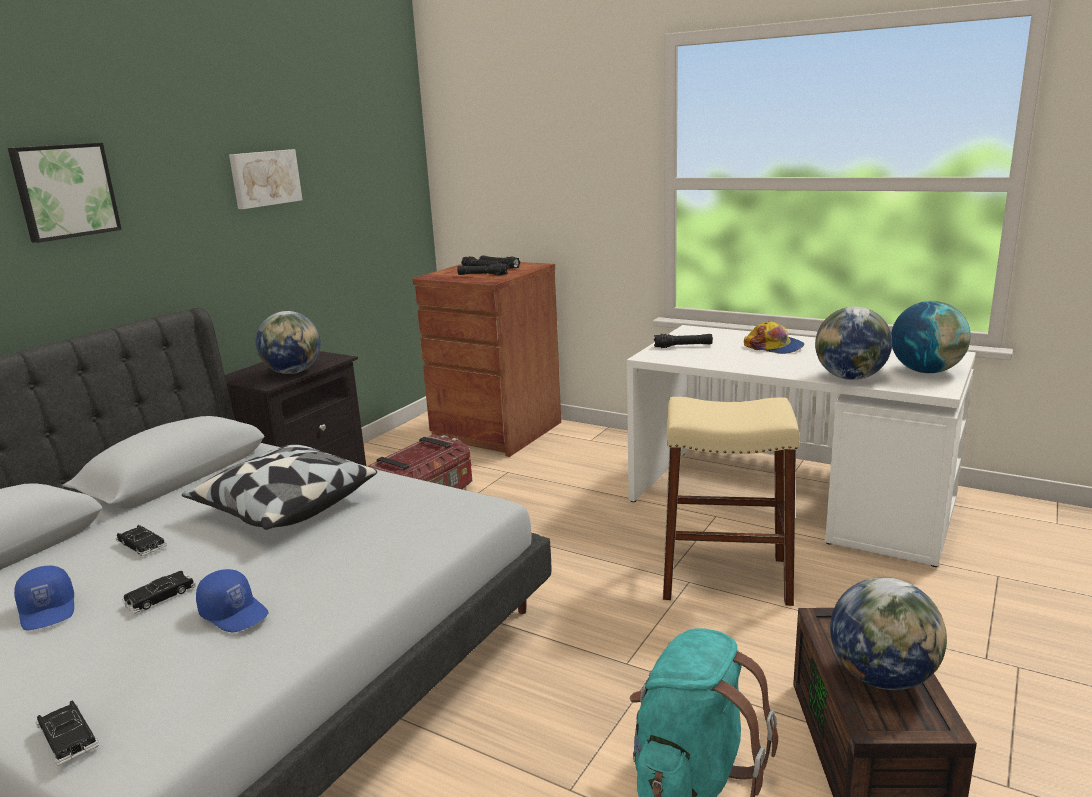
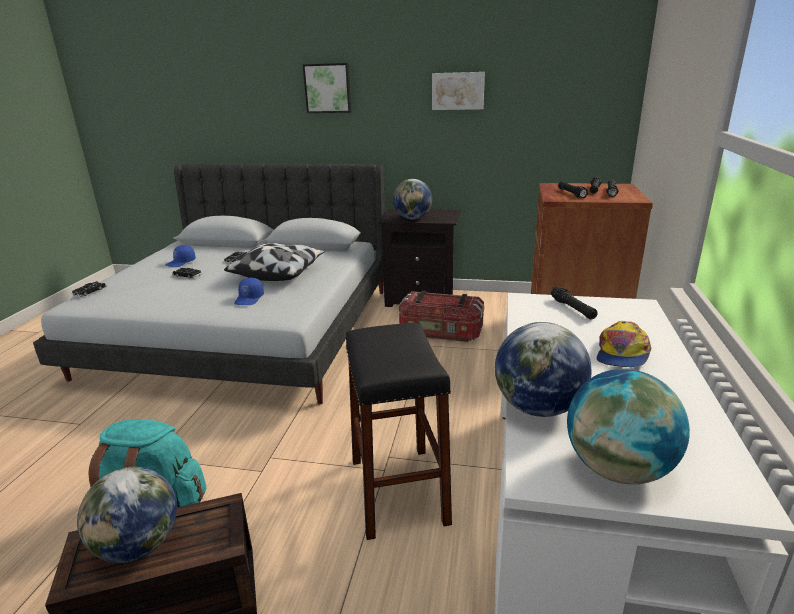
camera: 70 degrees right, 5 degrees up
(235, 613) = (168, 291): blue cap -> blue cap (249, 299)
(724, 578) = (398, 490): beige stool -> black stool

